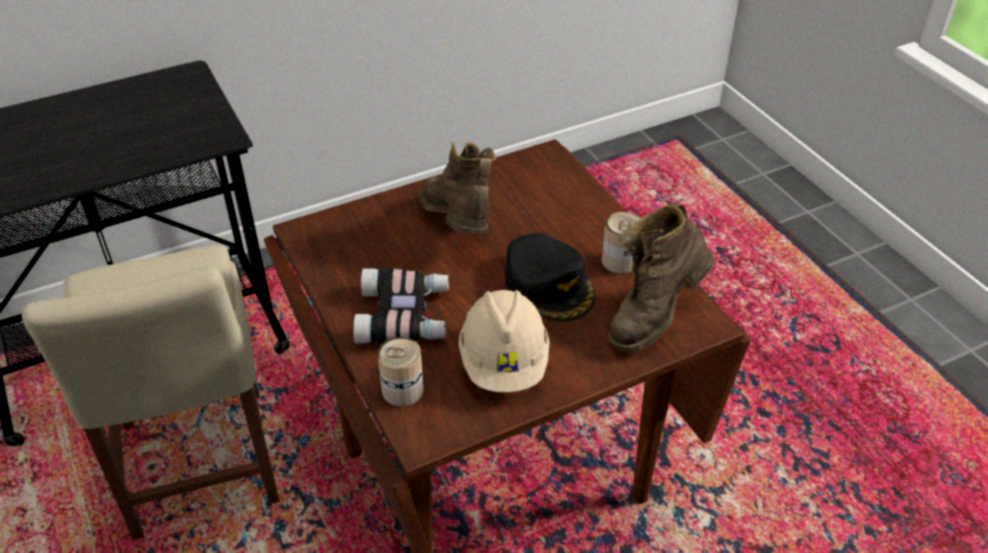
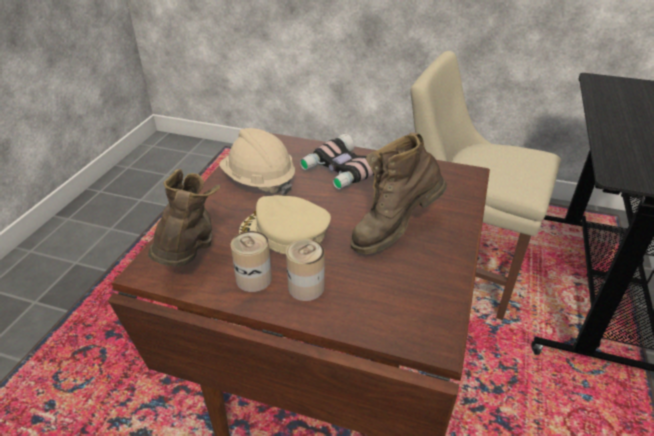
camera: 135 degrees right, 5 degrees down
(402, 390) = (293, 147): can -> can (306, 287)
(458, 228) = (393, 230): brown boot -> brown boot turned 120 degrees clockwise
(549, 284) = (284, 232): black cap -> beige cap

